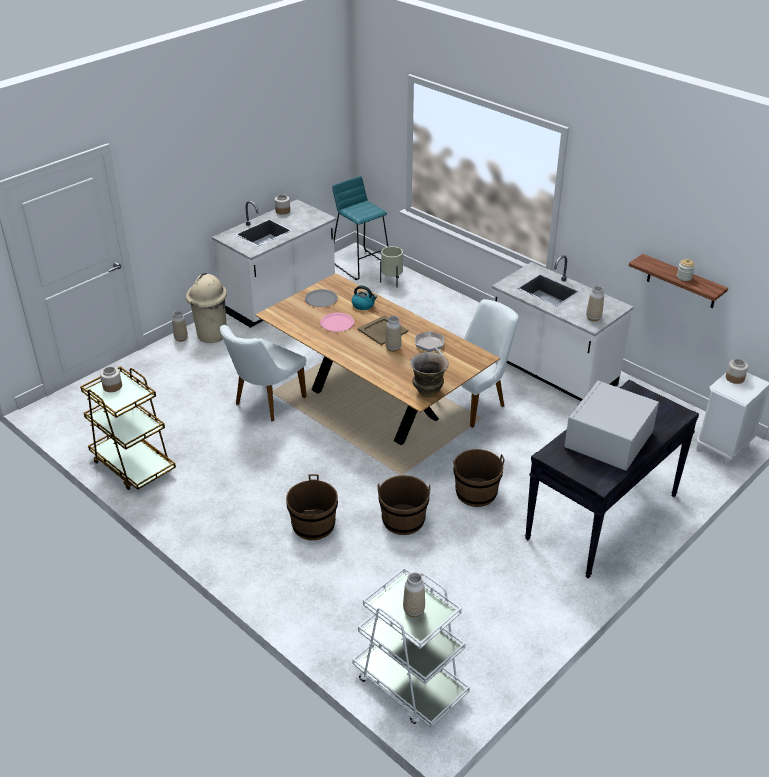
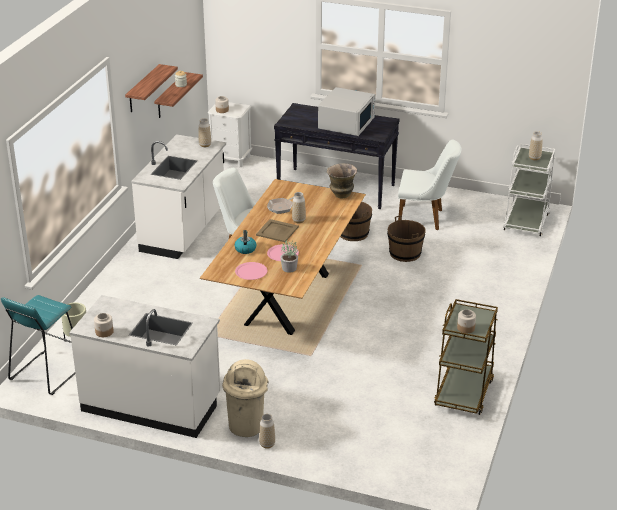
camera: 115 degrees left, 5 degrees down
(265, 403) = (328, 353): white chair -> white chair (425, 218)
(308, 320) = (289, 268): none -> potted plant
(313, 525) = (443, 286): brown bucket -> none
(321, 299) = (251, 272): grey plate -> pink plate
(608, 441) = (347, 123): white microwave -> white microwave turned 75 degrees counterclockwise
(624, 220) = (143, 89): none -> shelf

